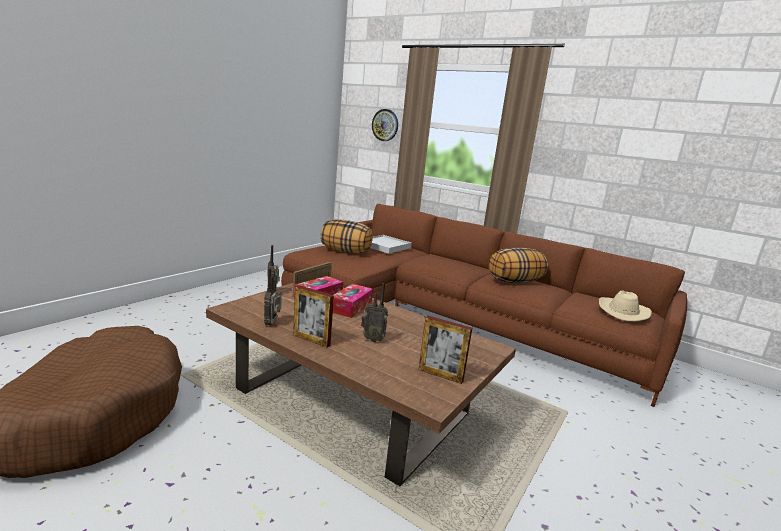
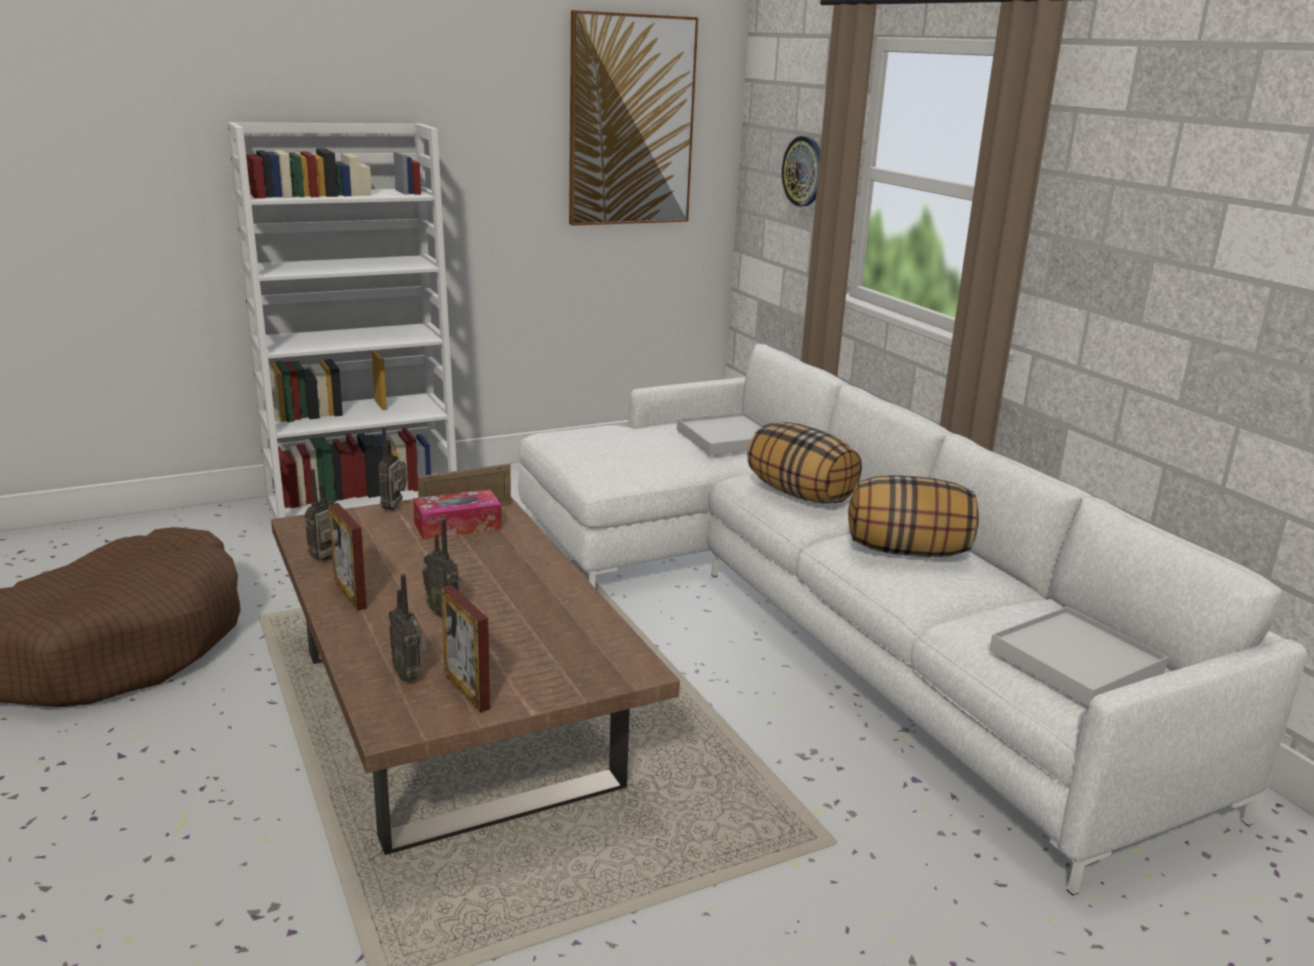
camera: 30 degrees right, 5 degrees up
(183, 303) = (364, 503): none -> white bookcase
(300, 97) = (631, 121): none -> picture
(346, 251) = (631, 442): pillow -> pillow (801, 494)
(351, 307) = (487, 551): tissue box -> none
(402, 374) = (409, 675): none -> radio
(453, 320) = (817, 615): brown sofa -> white sofa
(622, 311) = (1075, 661): beige hat -> white tray

